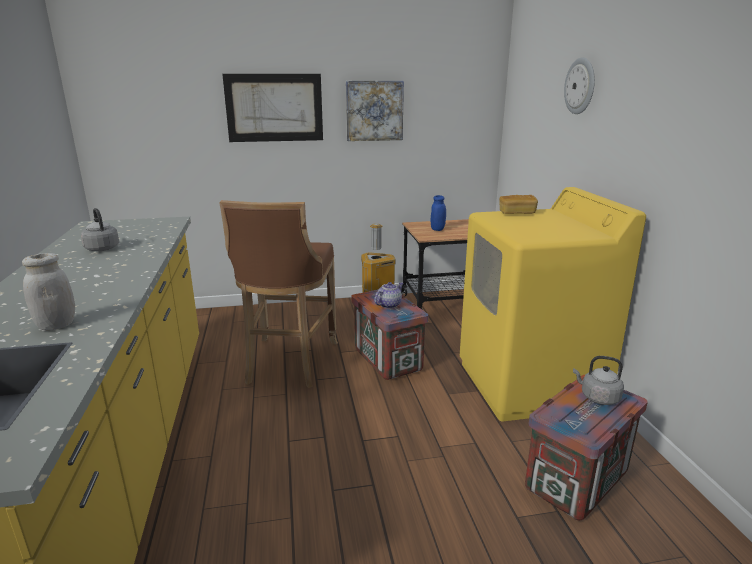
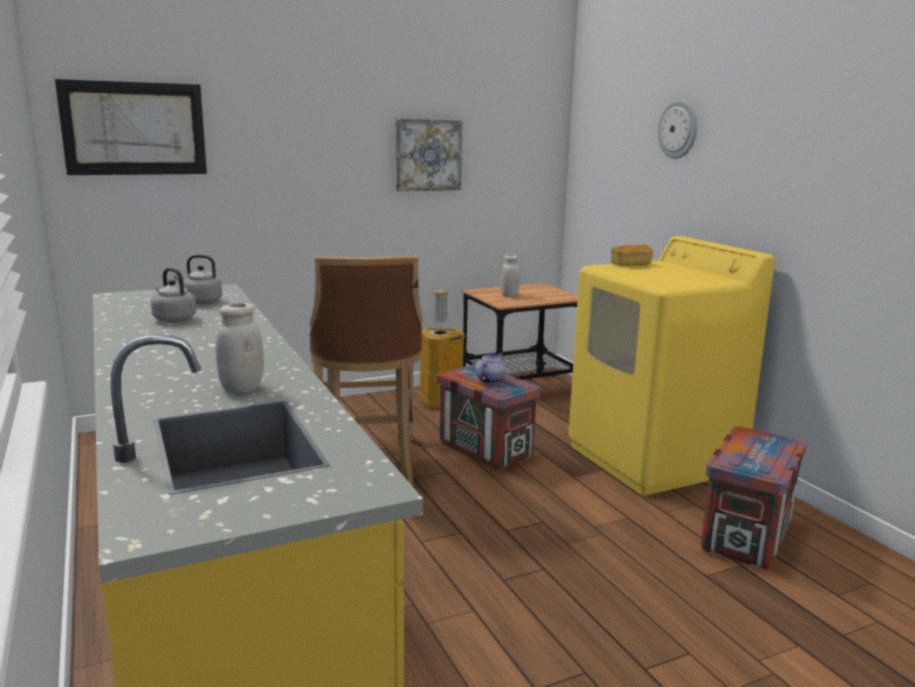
camera: 15 degrees left, 5 degrees down
(274, 108) = (310, 150): picture -> picture (134, 129)
(437, 229) = (509, 295): blue jar -> white jar
(597, 397) = (761, 443): grey kettle -> grey kettle (200, 301)

